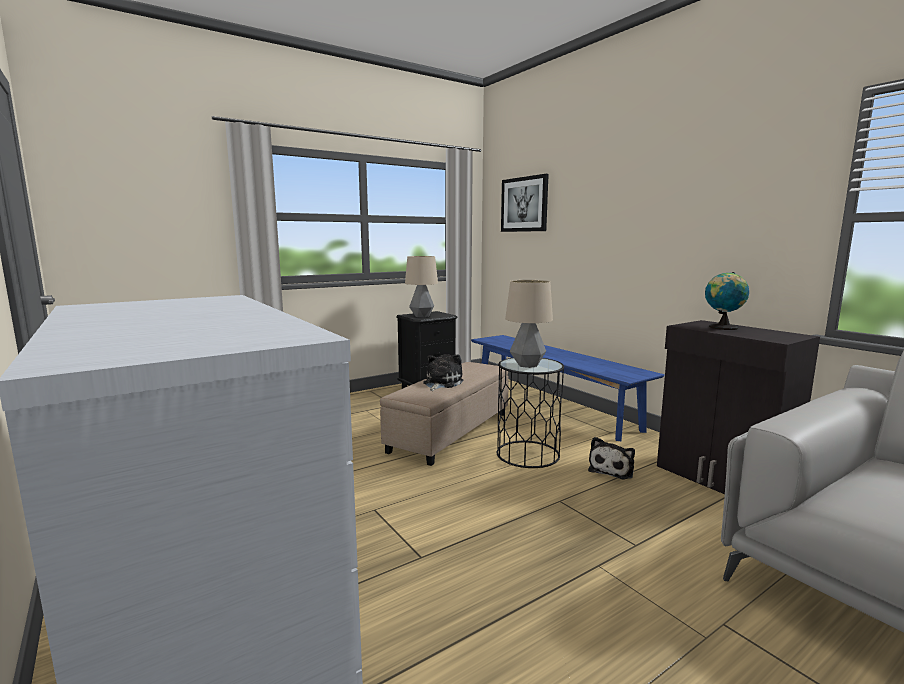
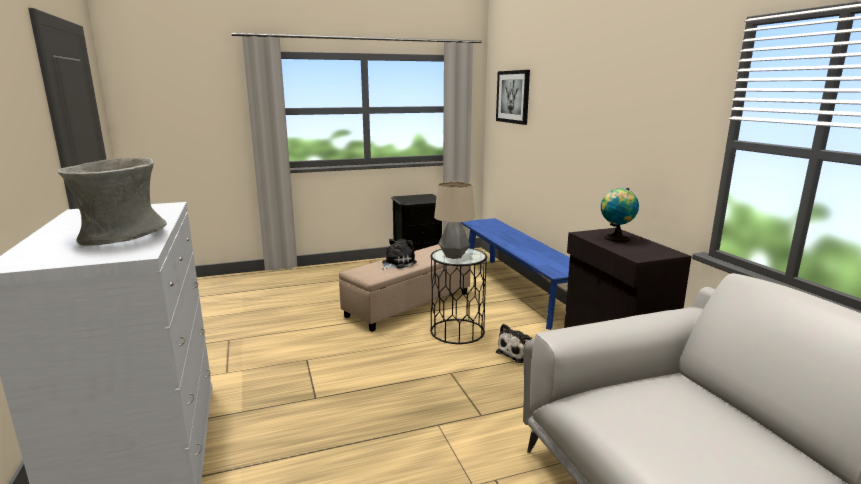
camera: 15 degrees right, 5 degrees up
(222, 323) = (121, 236): none -> grey vase
(422, 316) = (410, 199): table lamp -> none

